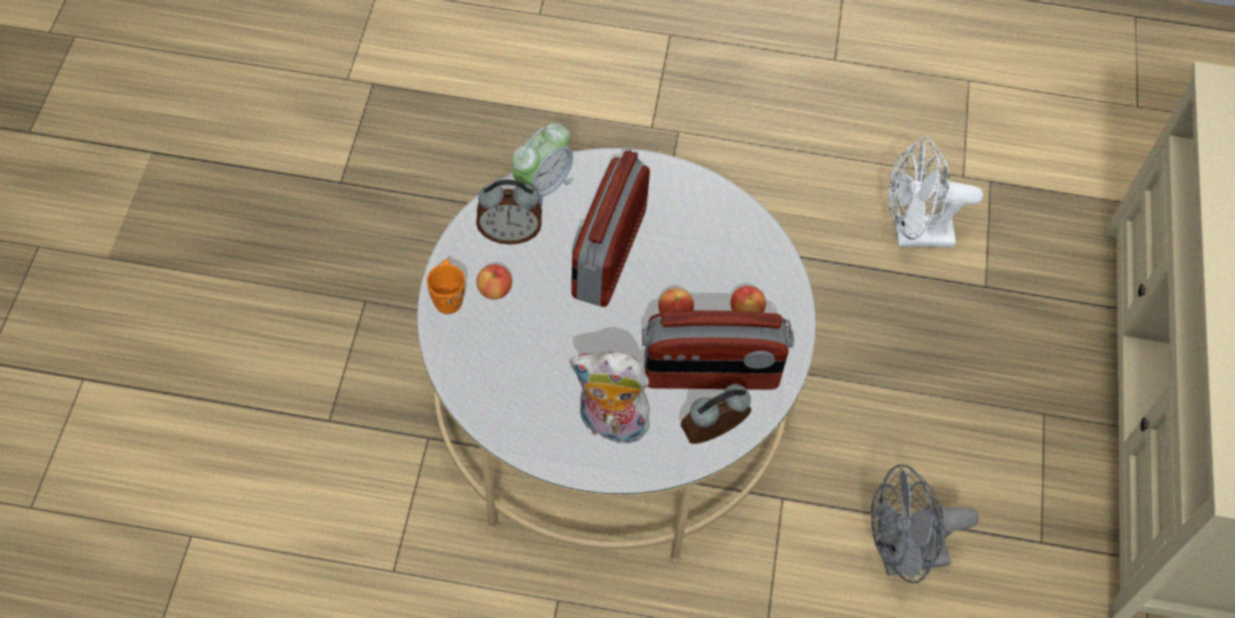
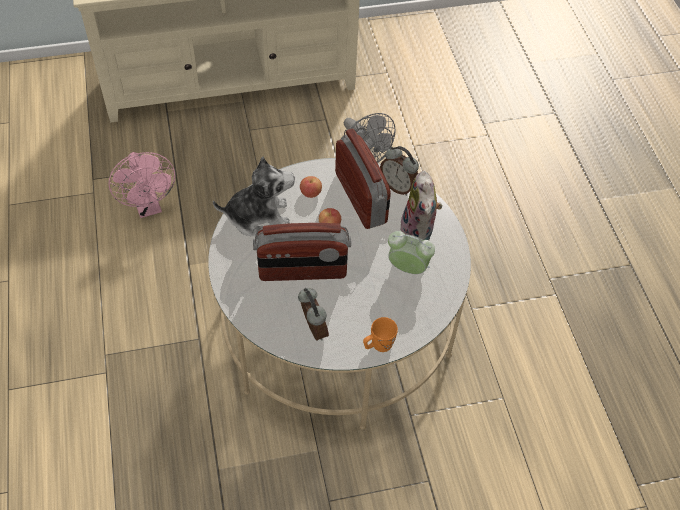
camera: 110 degrees left, 5 degrees down
(494, 290) = (360, 322): apple -> none
(543, 186) = (265, 324): alarm clock -> alarm clock (408, 268)
(726, 233) = (258, 217): none -> plush toy
(913, 234) = (149, 207): white fan -> pink fan

